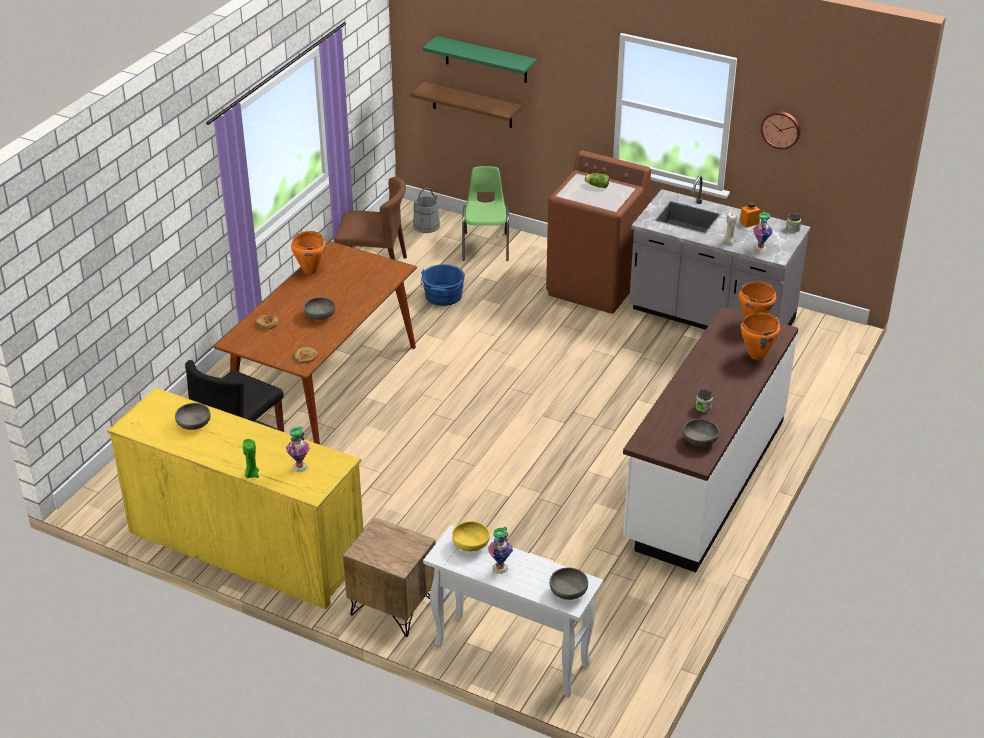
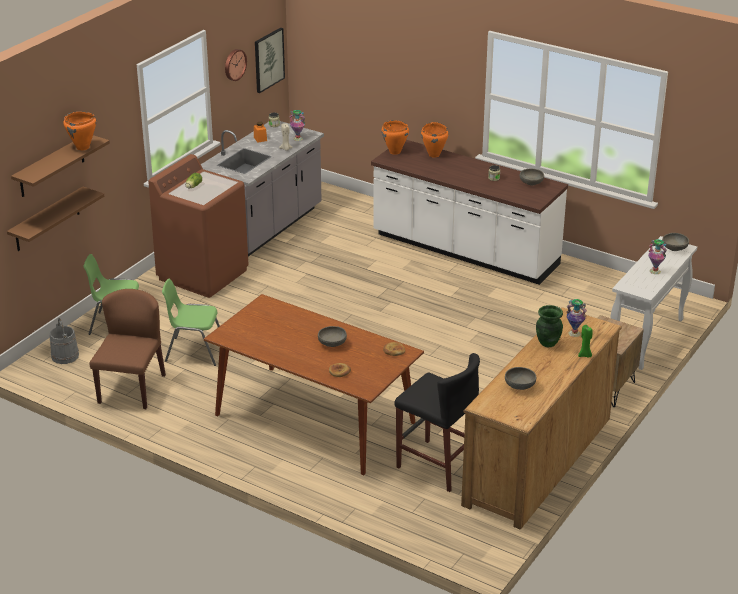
camera: 85 degrees left, 5 degrees down
(246, 546) = (538, 461): yellow dresser -> brown dresser
(279, 445) = (547, 343): none -> green vase
(310, 271) = (254, 349): orange cooking pot -> orange cooking pot (83, 147)
(443, 296) = (194, 351): blue bucket -> green chair
(470, 544) = (632, 281): yellow bowl -> none
(486, 60) = (51, 166): green shelf -> brown shelf
(848, 162) = (268, 59): none -> picture

